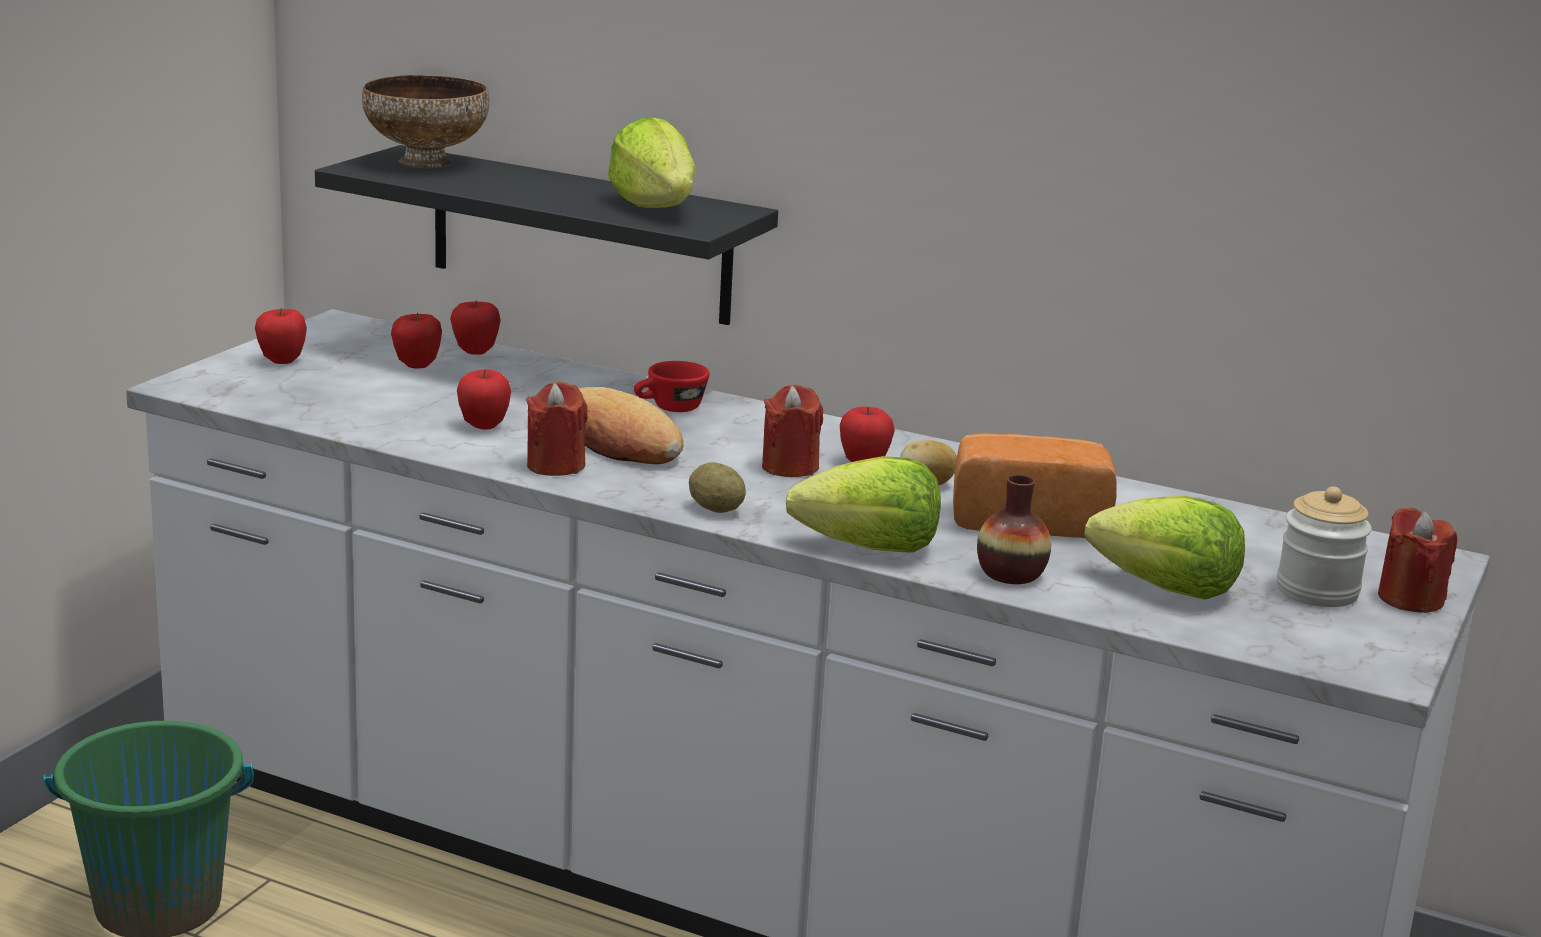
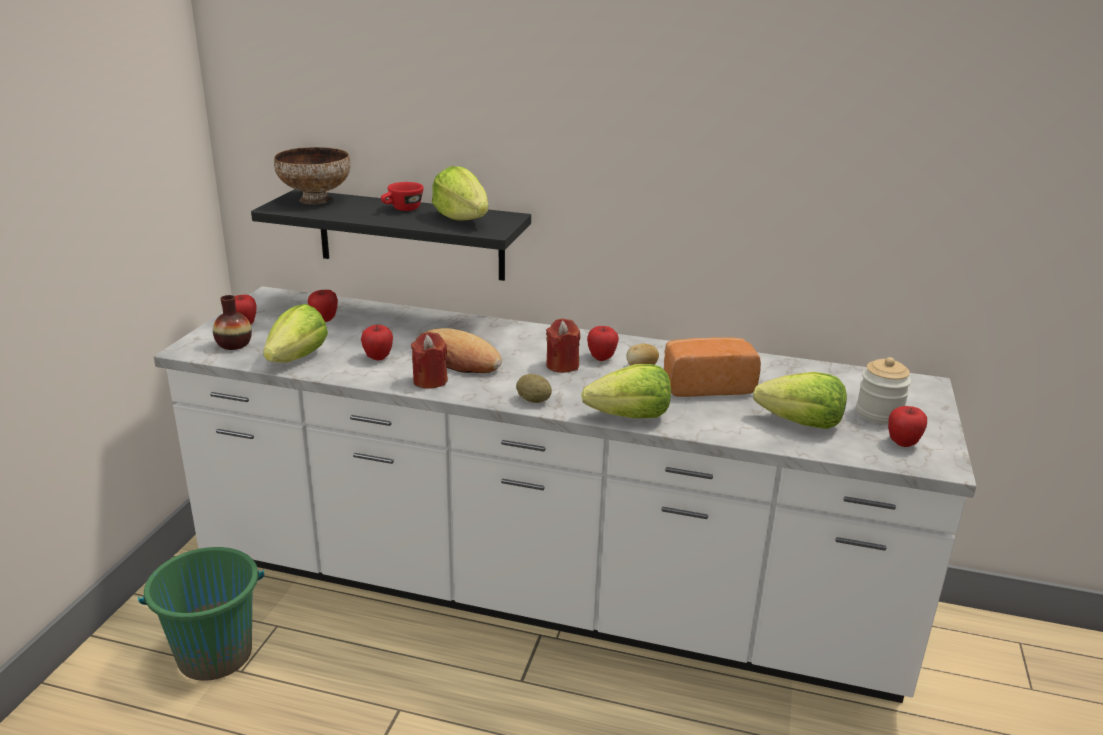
camera: 10 degrees left, 5 degrees up
(352, 413) = (297, 358): none -> lettuce
(475, 351) = (355, 306): apple -> apple (902, 443)
(669, 409) = (479, 333): red cup -> red cup (402, 209)
(1011, 574) = (715, 424): vase -> vase (234, 344)
(1410, 599) = (928, 412): red candle -> none

